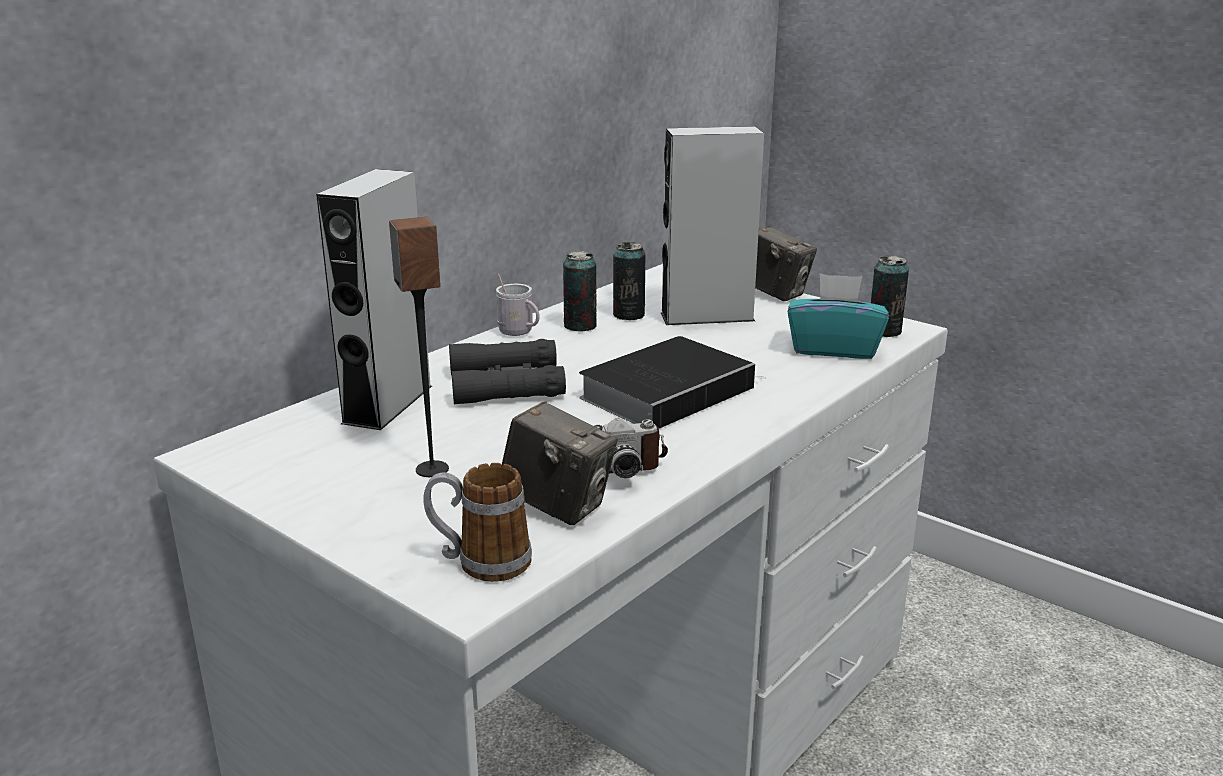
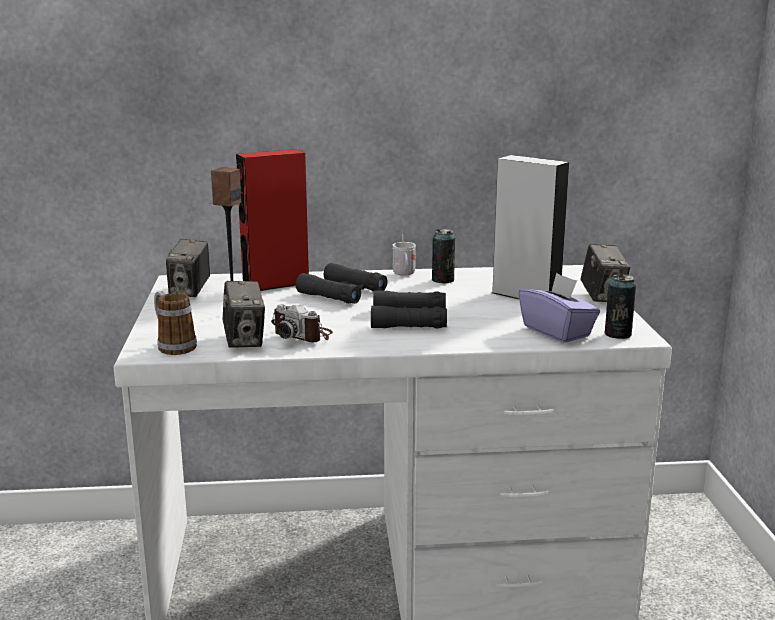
camera: 45 degrees right, 5 degrees down
(281, 464) = (190, 291): none -> camera
(388, 404) = (276, 284): grey speaker -> red speaker
(628, 315) = (483, 283): can -> none
(669, 391) = (409, 319): book -> black binoculars
(833, 348) = (557, 331): turquoise tissue box -> purple tissue box

